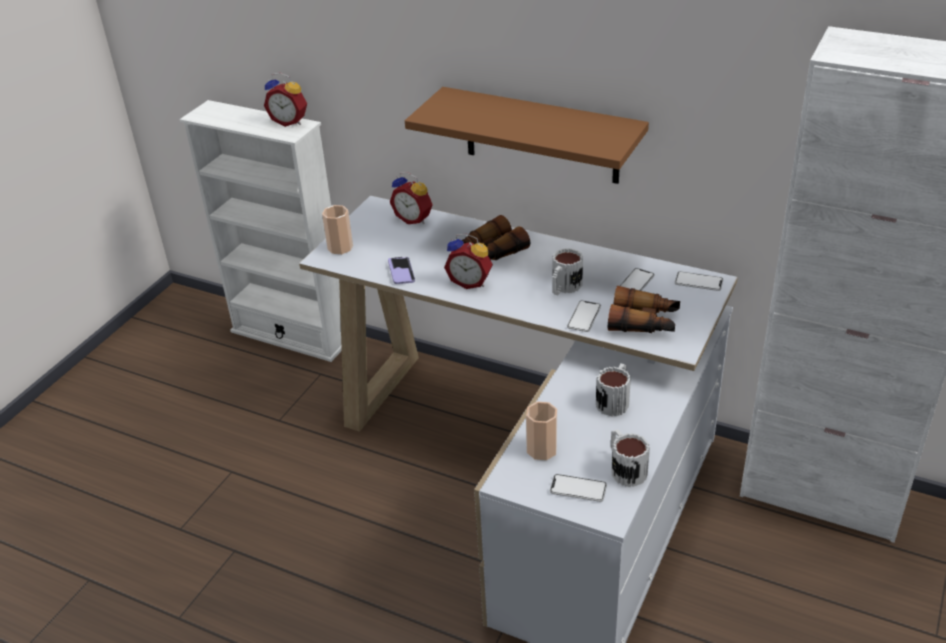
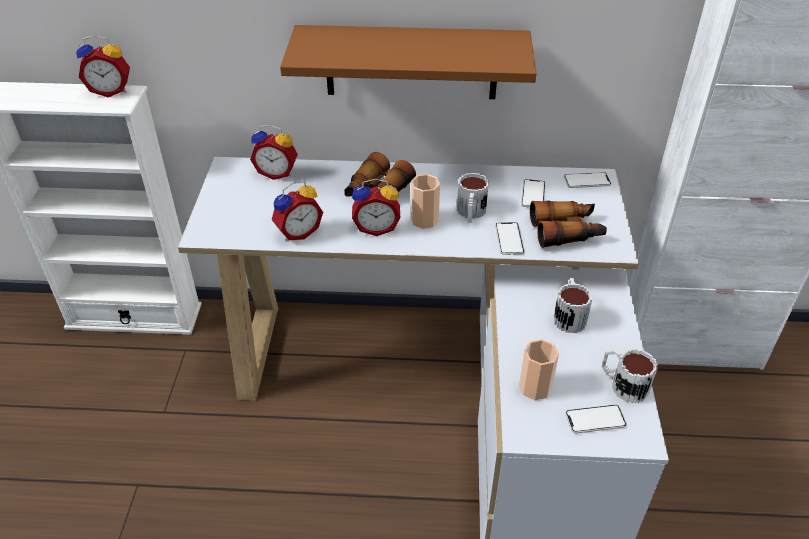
camera: 25 degrees left, 5 degrees up
(340, 247) = (215, 220): cup -> cup (424, 220)
(401, 271) = (297, 232): phone -> alarm clock

